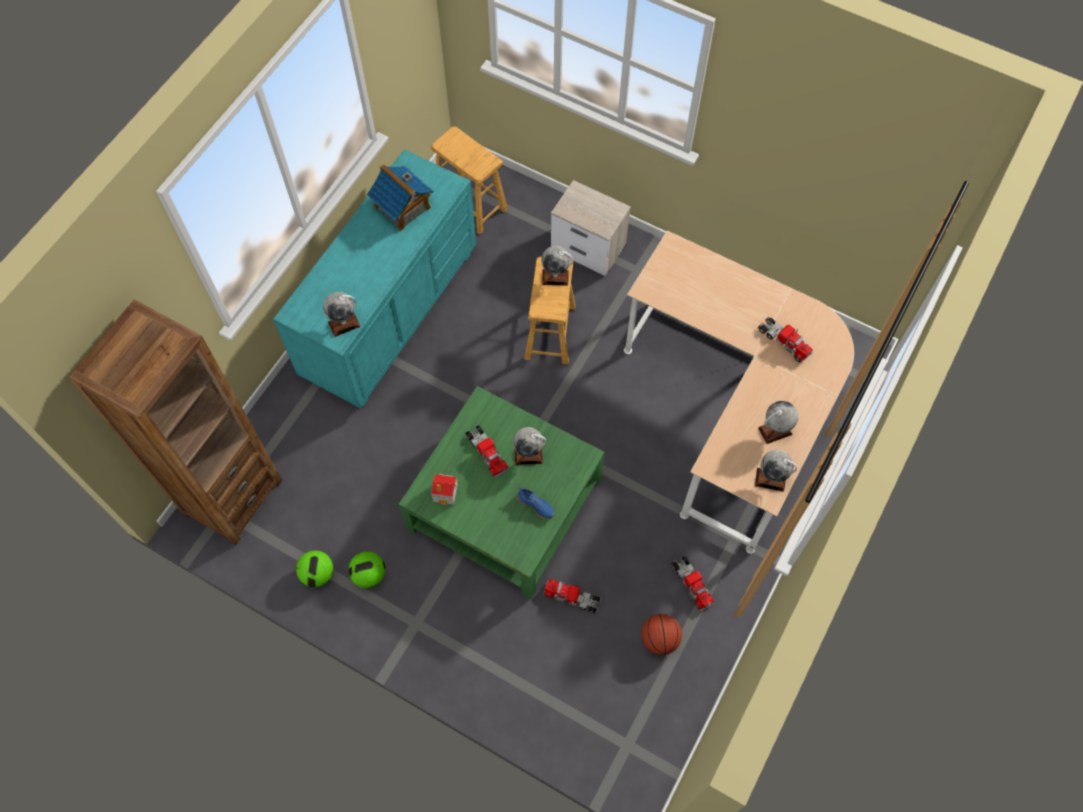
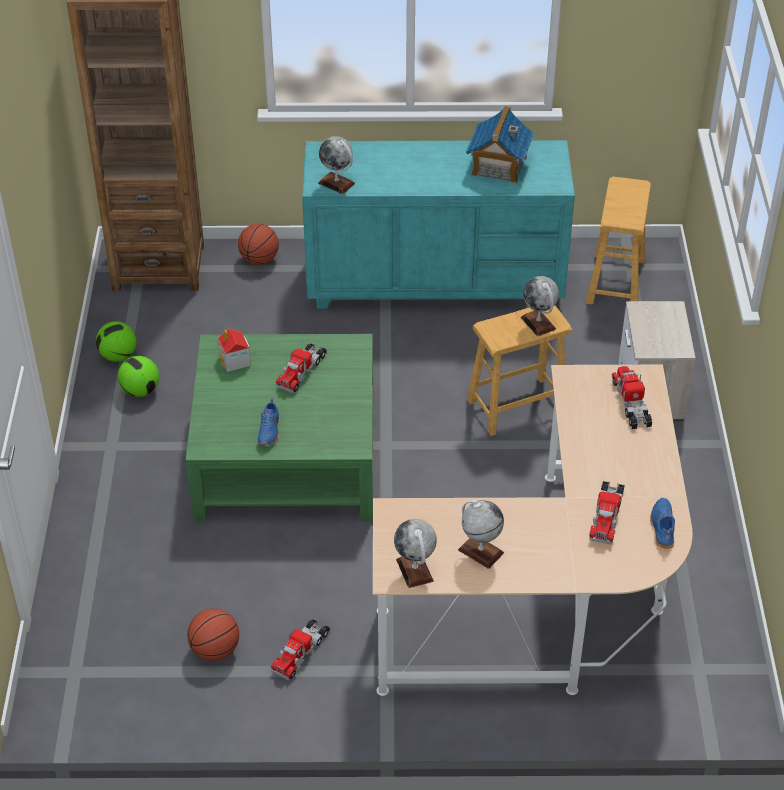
camera: 60 degrees right, 20 degrees down
(278, 419) = (259, 260): none -> basketball
(528, 455) = (322, 402): globe -> none
(572, 597) = (216, 554): toy truck -> toy truck (631, 403)
(810, 317) = (661, 527): none -> blue shoe

